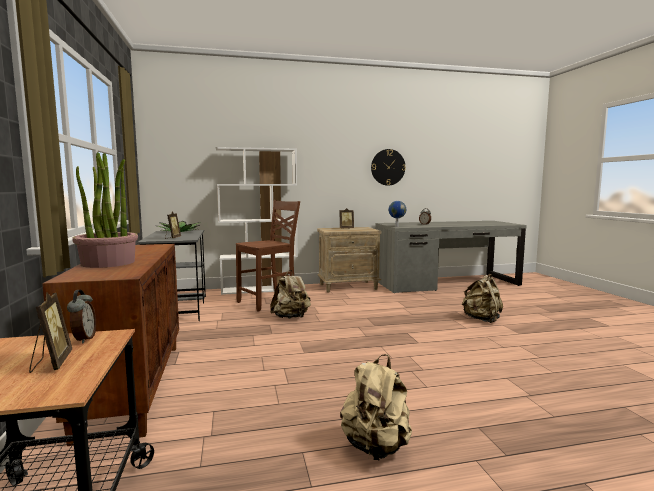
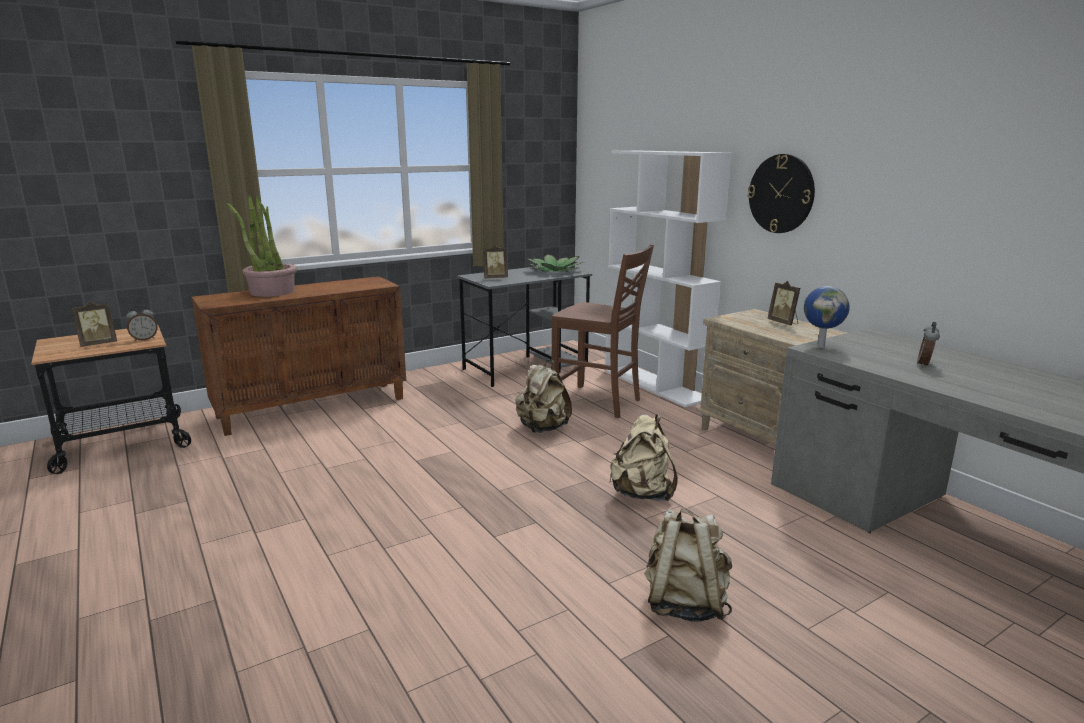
camera: 70 degrees right, 10 degrees up
(376, 447) = (186, 535): beige backpack -> beige backpack (642, 494)
(388, 167) = (923, 196): wall clock -> wall clock (781, 194)

